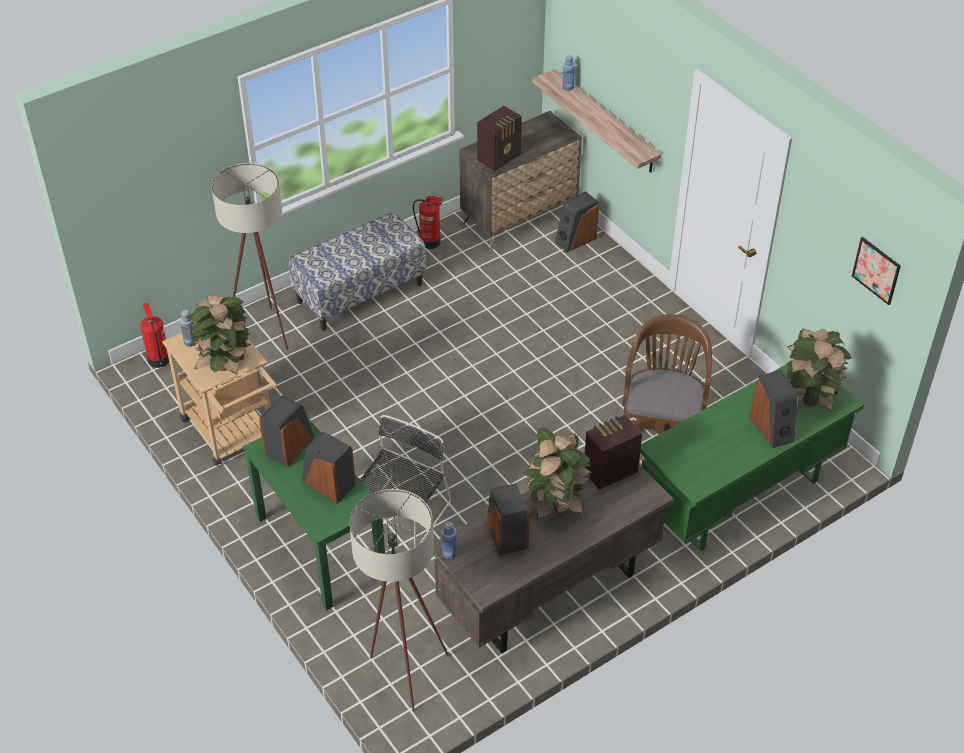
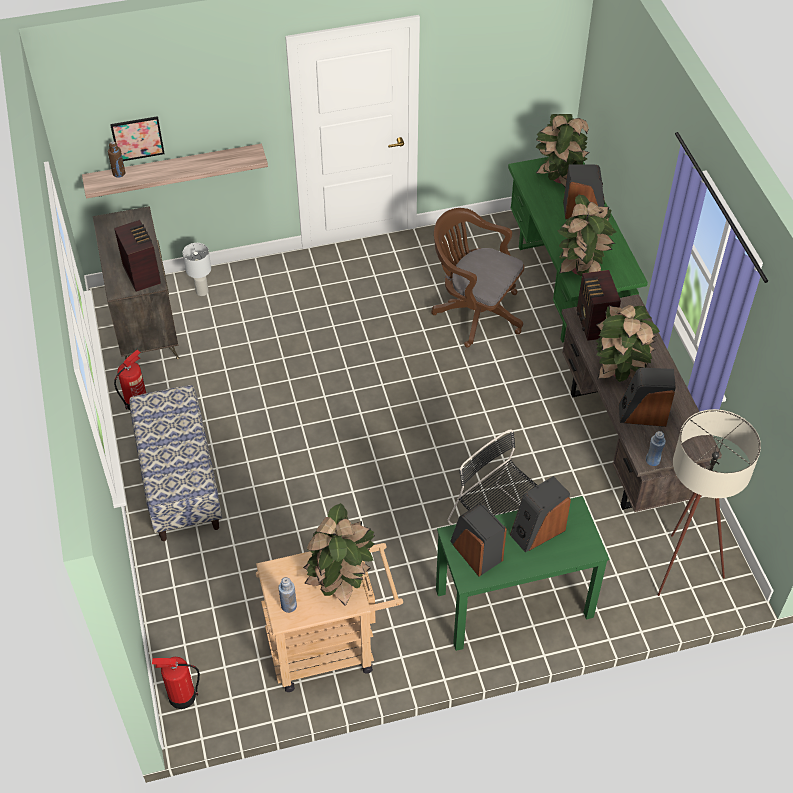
camera: 70 degrees left, 5 degrees up
(267, 336) = (199, 582): beige floor lamp -> none
(568, 87) = (119, 173): blue bottle -> brown bottle
(575, 239) = (202, 291): speaker -> white table lamp
(685, 444) = (581, 267): none -> potted plant
(876, 270) = (537, 52): picture -> picture (137, 138)

